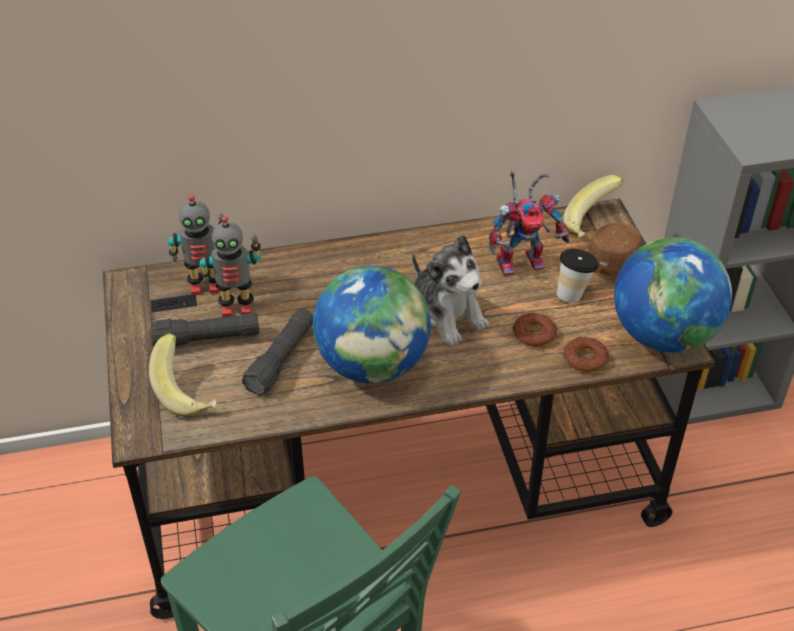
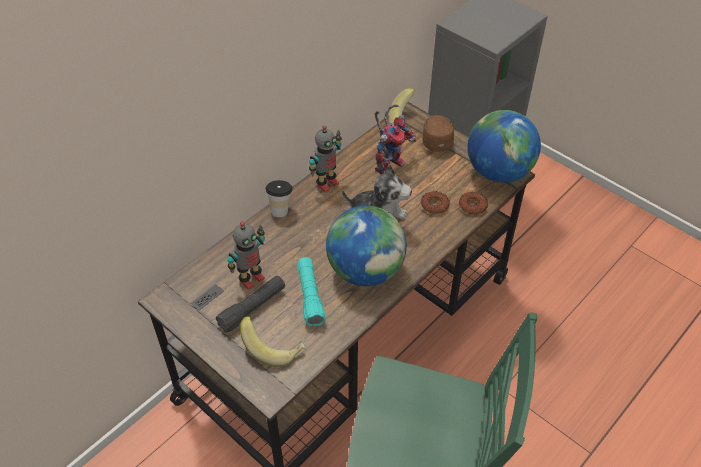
camera: 35 degrees left, 5 degrees up
(205, 286) = (217, 275): toy robot -> toy robot (326, 183)
(281, 359) = (310, 296): black flashlight -> turquoise flashlight
(573, 293) = (433, 170): cup -> cup (280, 209)

